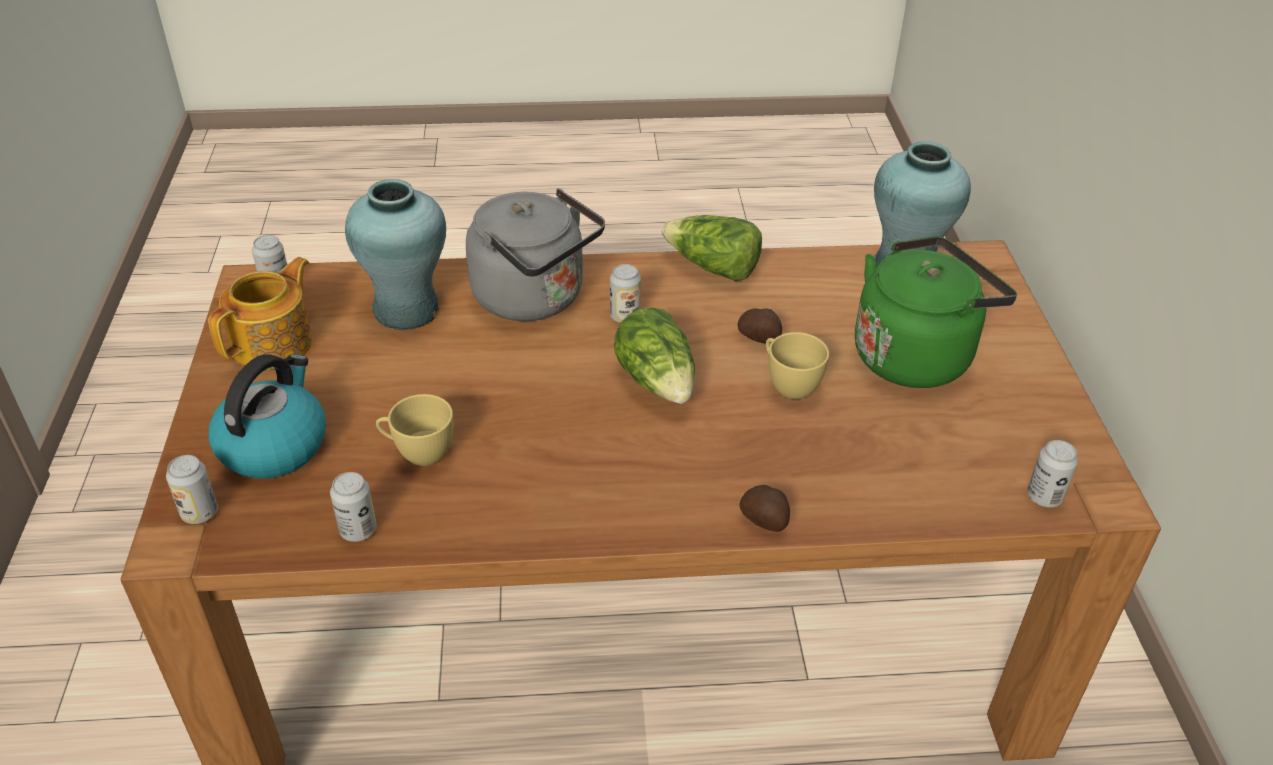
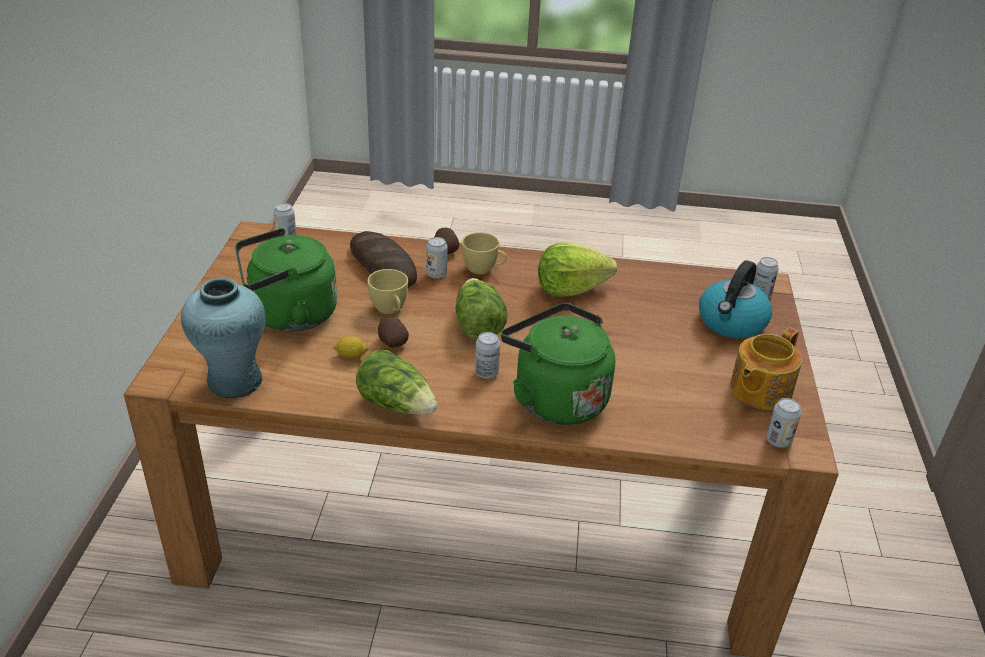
camera: 170 degrees left, 5 degrees down
(358, 530) = (668, 276): can -> can (436, 274)
(406, 309) = (661, 404): turquoise vase -> none
(418, 453) = (639, 306): yellow cup -> yellow cup (484, 270)
(530, 469) = (570, 289): none -> lettuce
(535, 299) = (555, 398): grey kettle -> green kettle
(798, 313) = (351, 356): none -> lemon
(849, 467) = (383, 265): none -> bread

